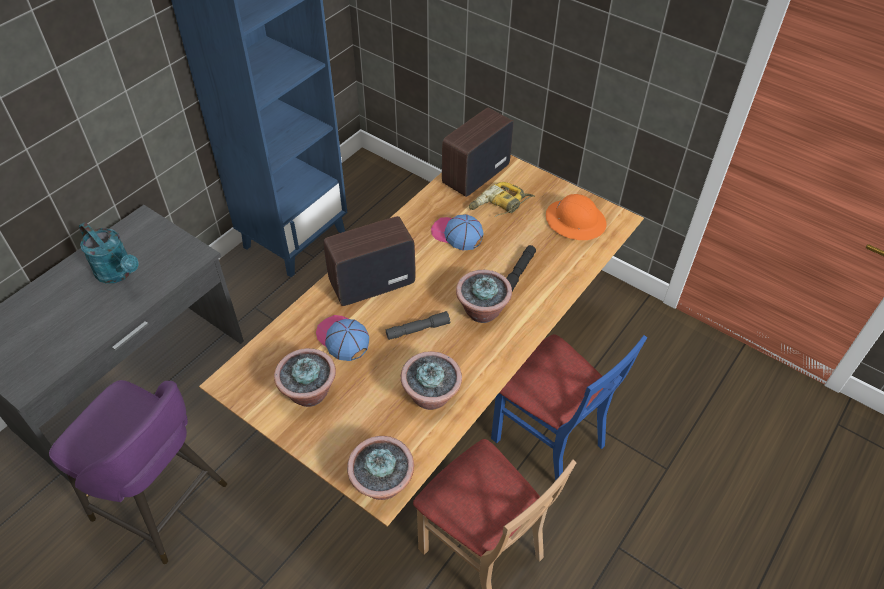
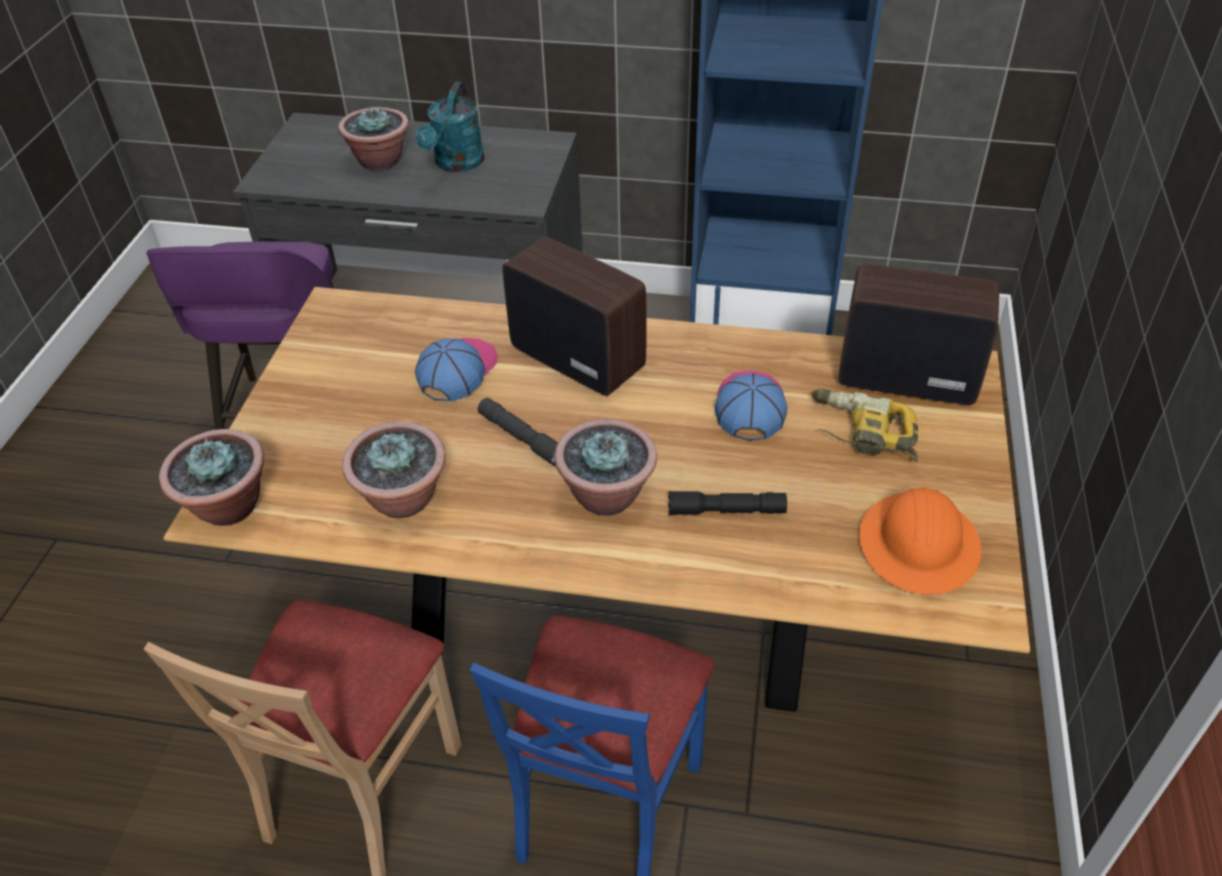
camera: 65 degrees right, 5 degrees down
(309, 393) = (348, 378): potted plant -> potted plant (380, 161)

